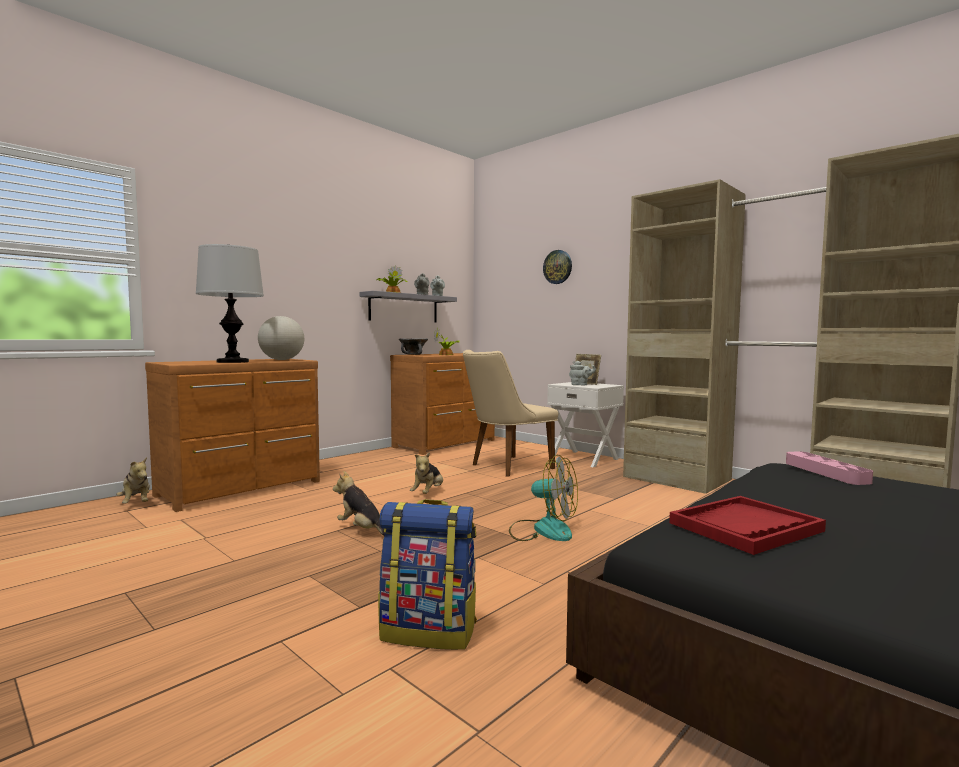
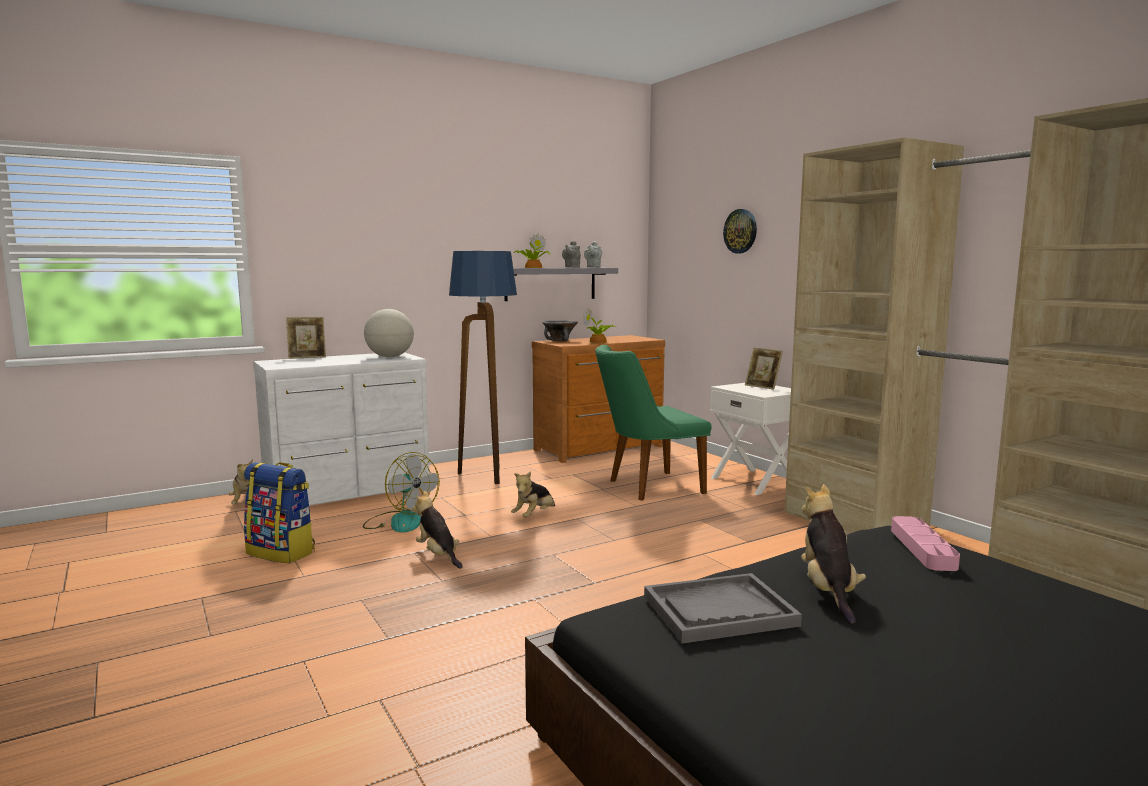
camera: 15 degrees right, 5 degrees up
(199, 360) = (307, 357): none -> picture frame
(233, 362) = (334, 362): table lamp -> none
(243, 489) = (350, 494): brown dresser -> white dresser
(364, 468) = (486, 476): none -> floor lamp
(429, 631) = (435, 671): backpack -> backpack (282, 552)
(505, 467) = (647, 487): beige chair -> green chair
(543, 530) = (628, 574): fan -> fan (400, 521)
(580, 385) = (750, 390): grey teapot -> none
(745, 527) = (719, 611): red tray -> grey tray
(802, 505) = (828, 591): none -> plush toy

